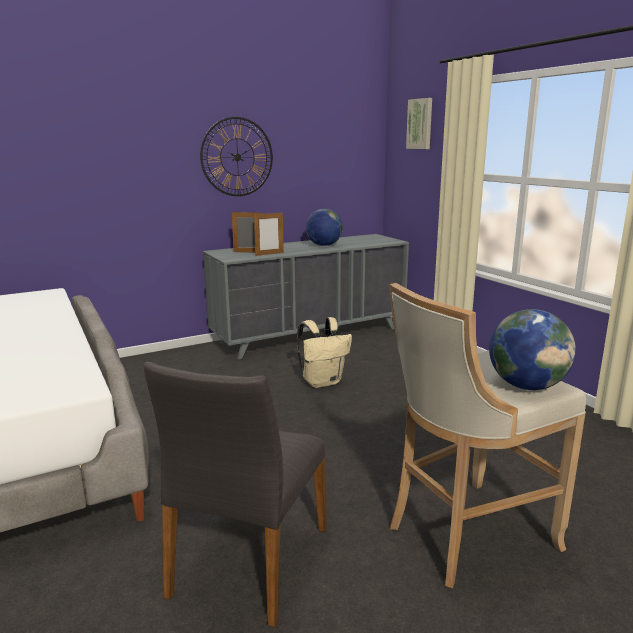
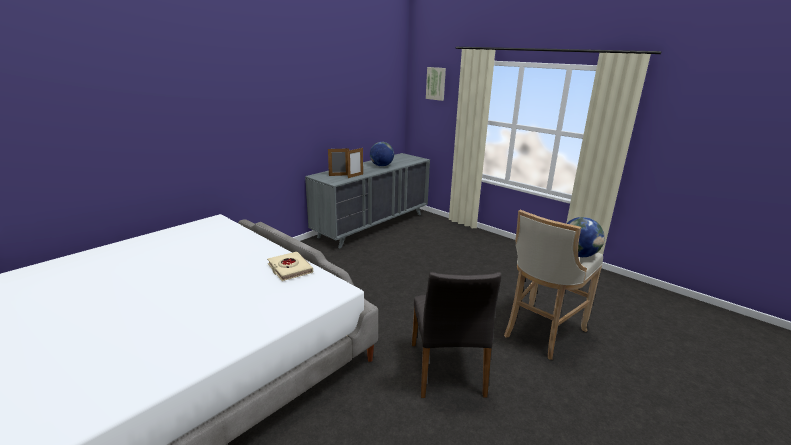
camera: 20 degrees left, 5 degrees up
(51, 354) = (289, 269): none -> beige book
(237, 157) = (324, 109): wall clock -> none
(322, 382) = (405, 257): beige backpack -> none

